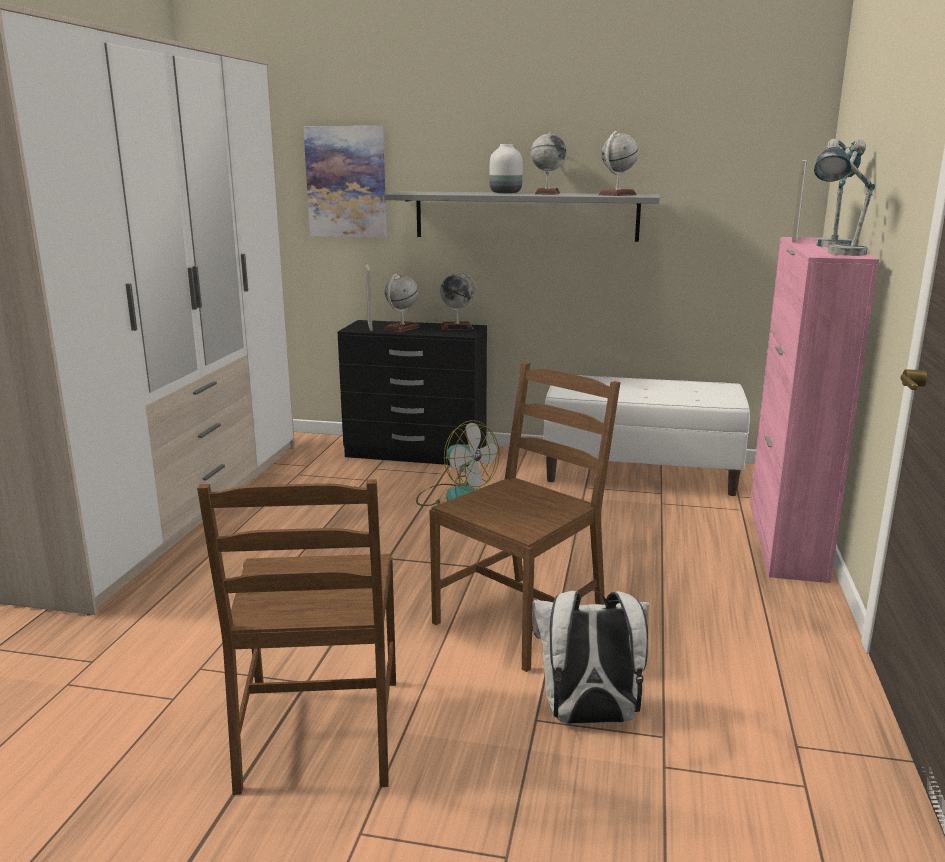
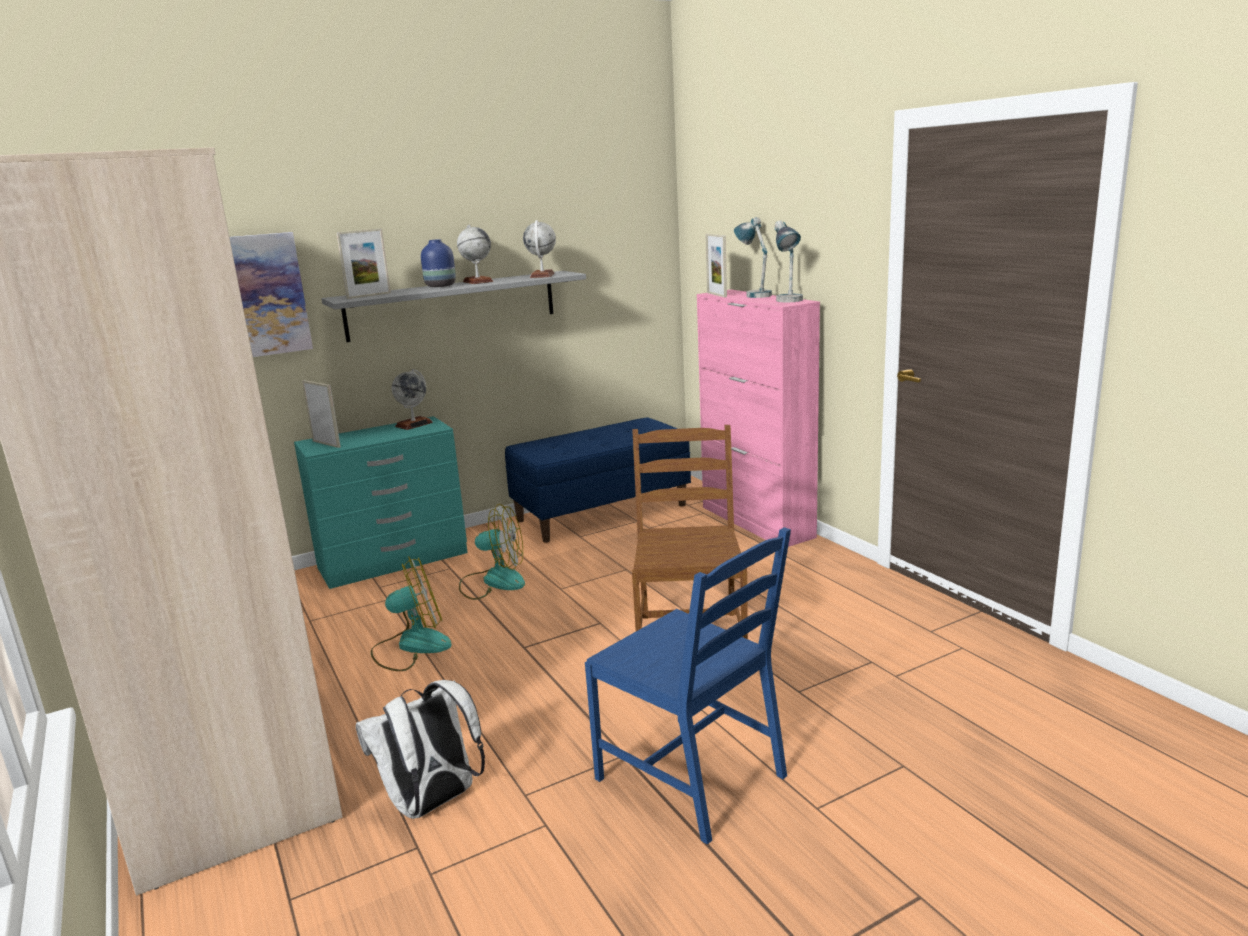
camera: 40 degrees left, 0 degrees up
(320, 733) = (693, 776): brown chair -> blue chair
(321, 520) = (411, 646): none -> fan
(402, 328) = (365, 438): globe -> none
(416, 453) = (394, 561): black dresser -> turquoise dresser
(429, 192) = (369, 295): none -> picture frame
(505, 193) = (441, 286): white vase -> blue vase
(588, 718) = (822, 674): white backpack -> white backpack (433, 803)
(641, 474) = (602, 512): white bench -> blue bench

